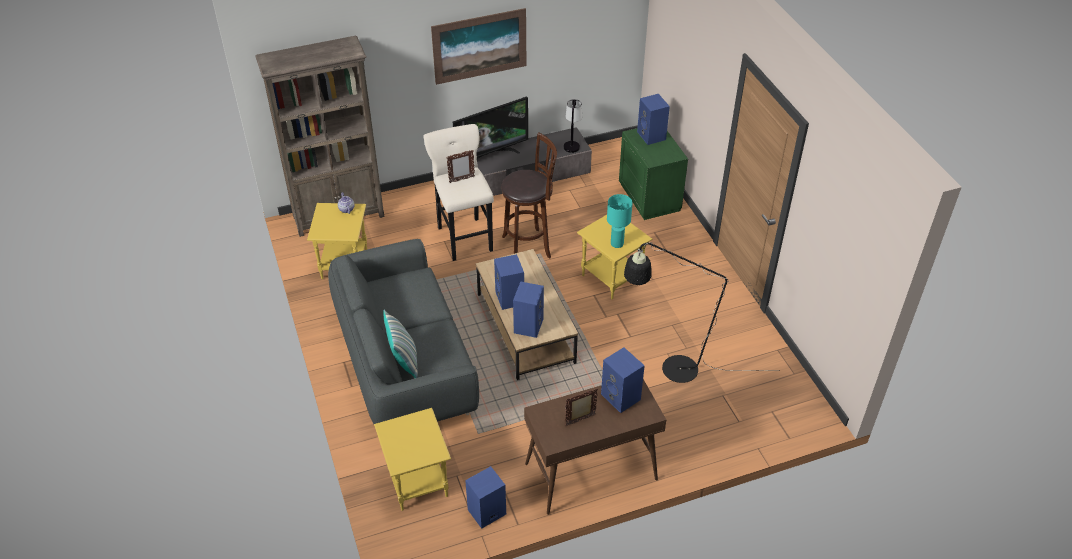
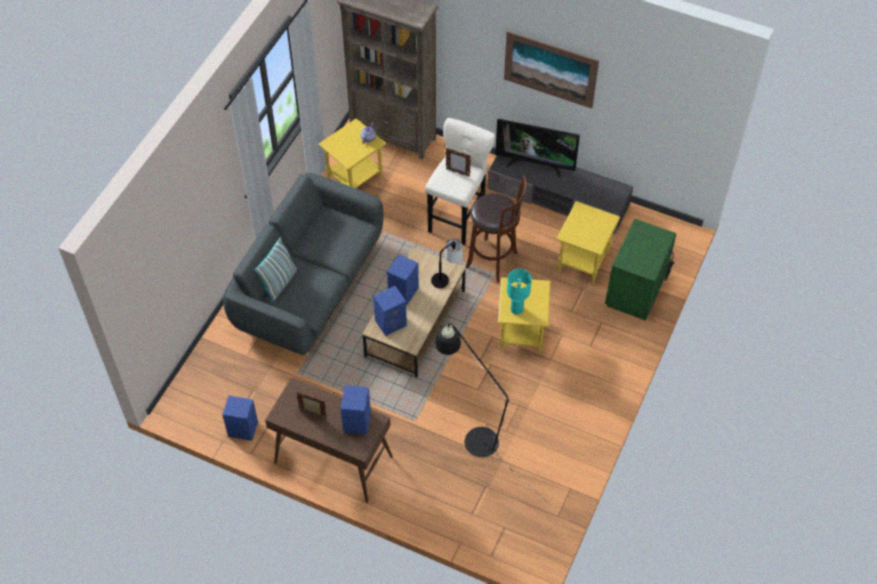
camera: 45 degrees right, 10 degrees up
(417, 482) = (227, 373): yellow side table -> yellow side table (583, 261)
(572, 142) = (611, 198): table lamp -> table lamp (446, 276)
(652, 136) = (652, 240): blue speaker -> none

